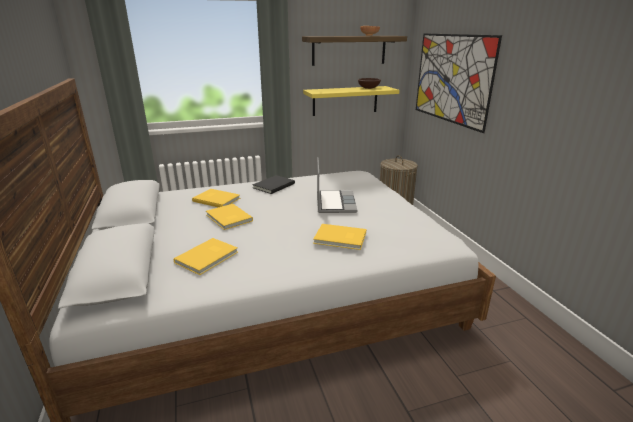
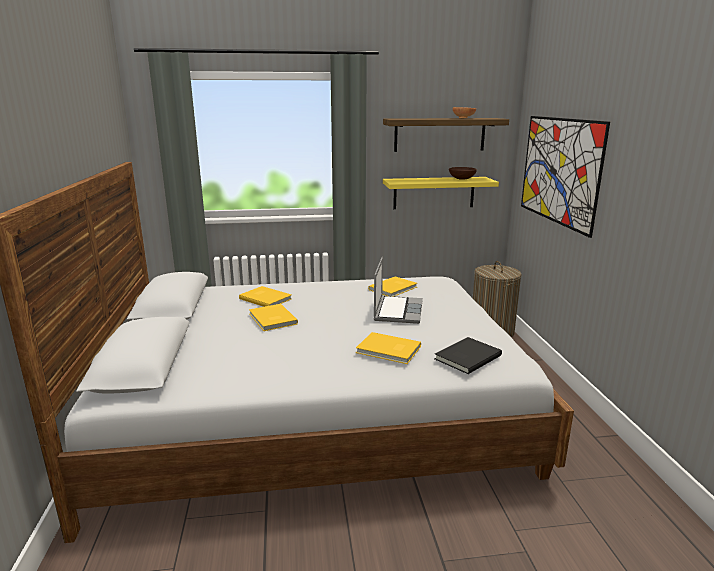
camera: 10 degrees right, 5 degrees down
(208, 257) = (238, 358): yellow book -> yellow book (394, 288)
(272, 185) = (333, 287): black book -> black book (466, 357)

